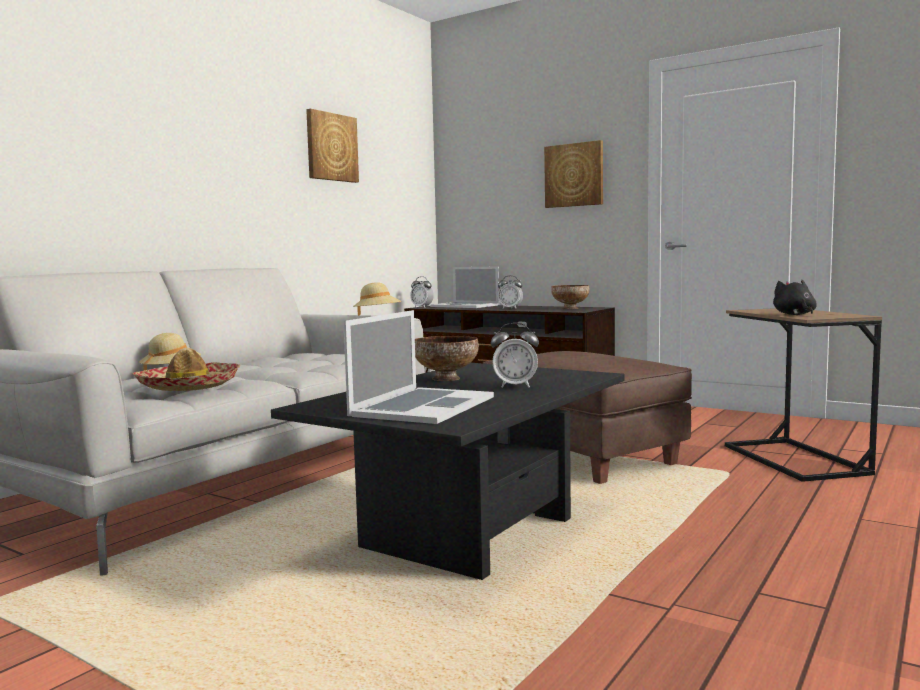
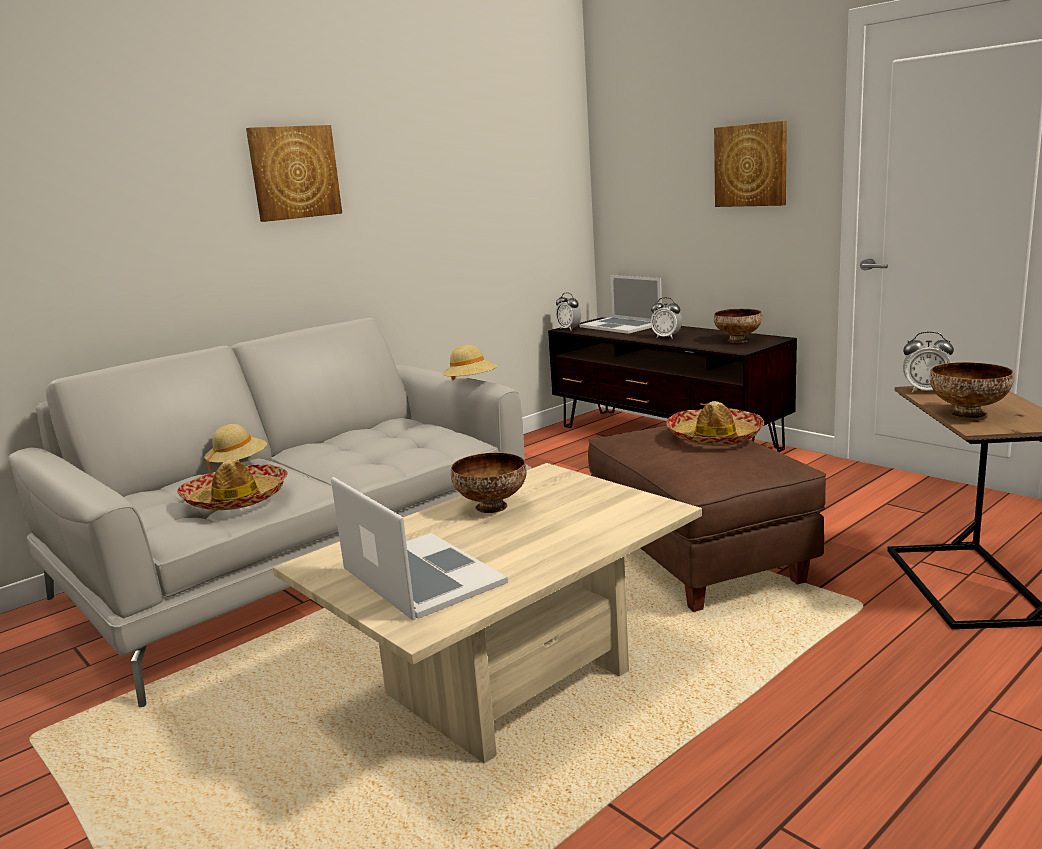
camera: 15 degrees right, 10 degrees up
(331, 147) = (445, 153): picture -> picture (294, 172)
(422, 406) = (421, 576): laptop -> laptop turned 75 degrees counterclockwise
(469, 534) = (508, 683): black coffee table -> beige coffee table
(515, 386) = (552, 533): alarm clock -> alarm clock (925, 391)
(591, 353) = (714, 437): none -> hat
(794, 314) = (967, 414): black plush toy -> bowl

